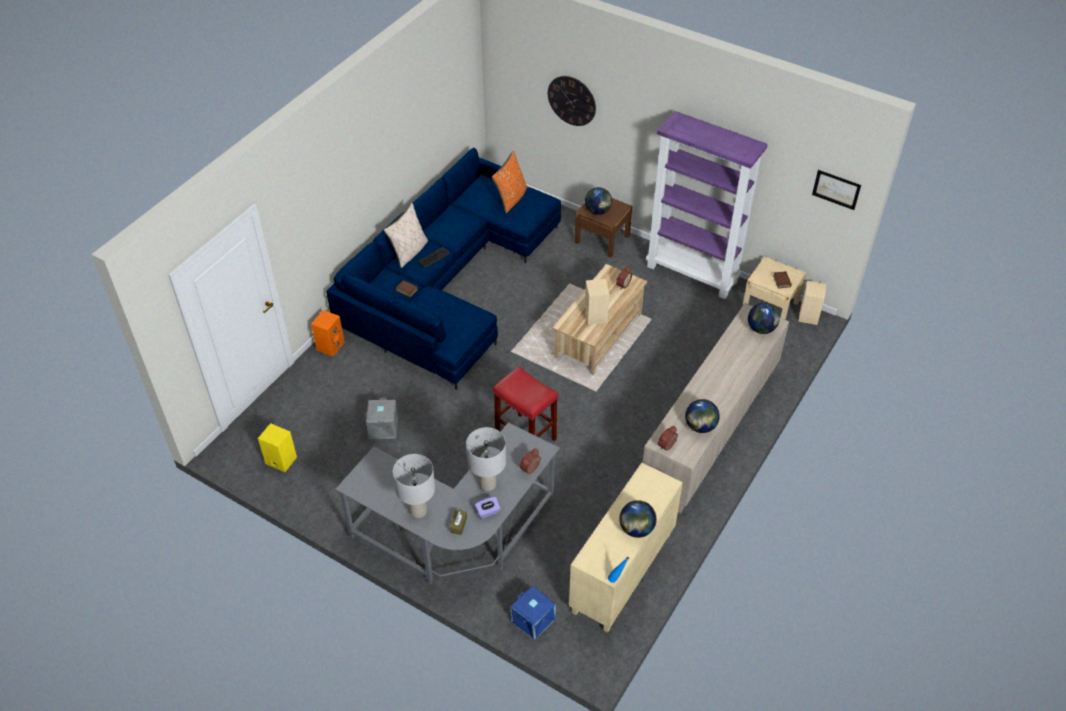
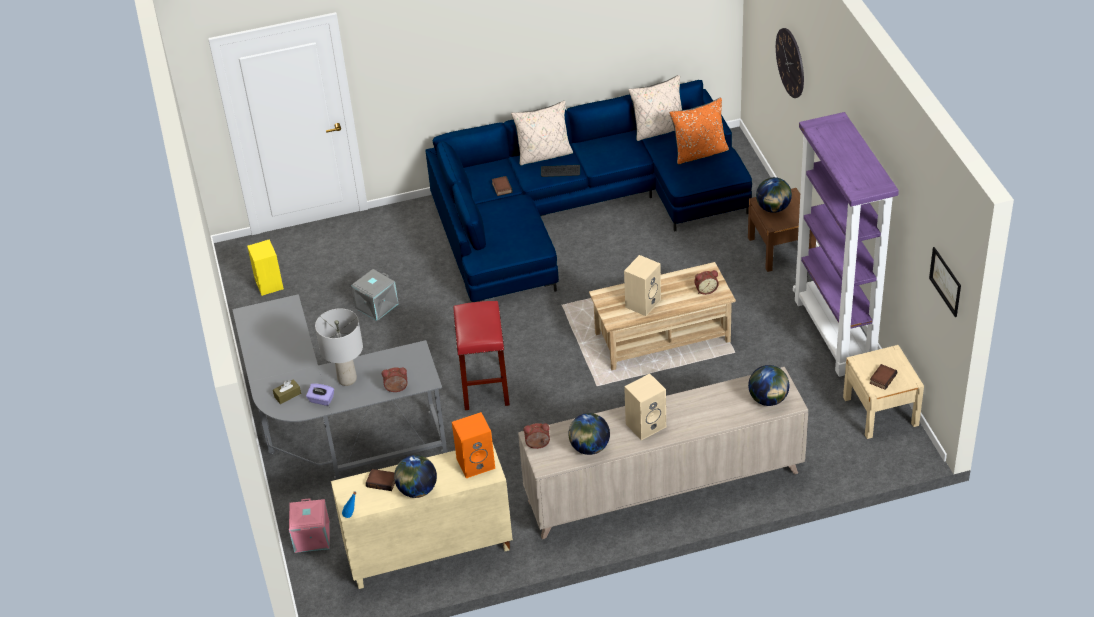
camera: 45 degrees right, 5 degrees down
(330, 345) = (412, 211): orange speaker -> orange speaker (476, 463)
(418, 512) = (270, 365): grey table lamp -> none
(466, 197) = (659, 130): none -> beige pillow
(533, 620) = (313, 537): blue storage box -> pink storage box
(606, 539) = (382, 481): none -> book
(808, 315) = (912, 444): beige speaker -> beige speaker (646, 424)

